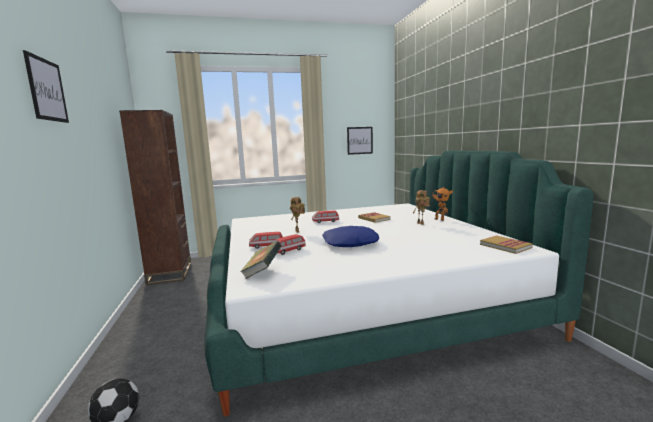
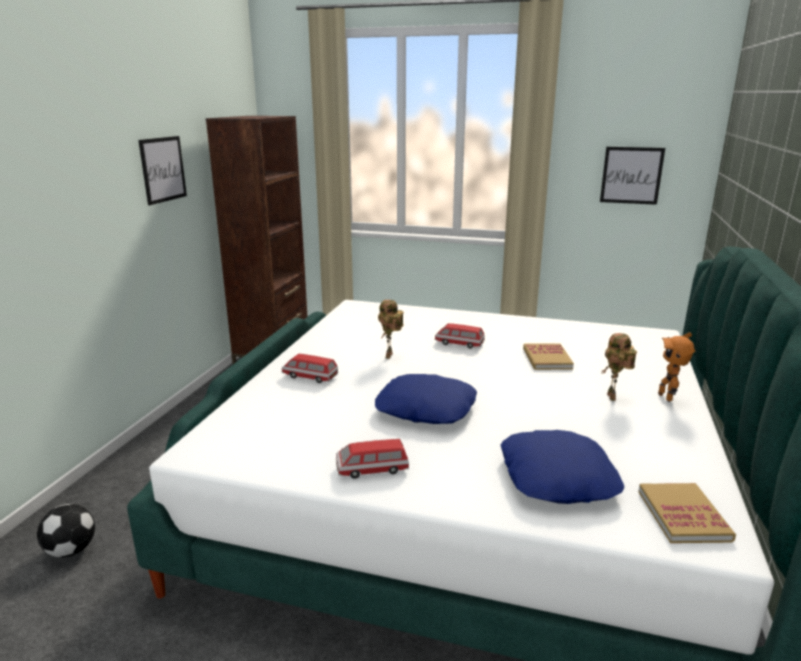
camera: 30 degrees right, 10 degrees up
(47, 90) = (57, 126): picture -> picture (163, 169)
(262, 272) = (241, 429): book -> none
(287, 251) = (321, 396): toy car -> toy car (372, 469)
(445, 248) = (558, 477): none -> blue pillow

